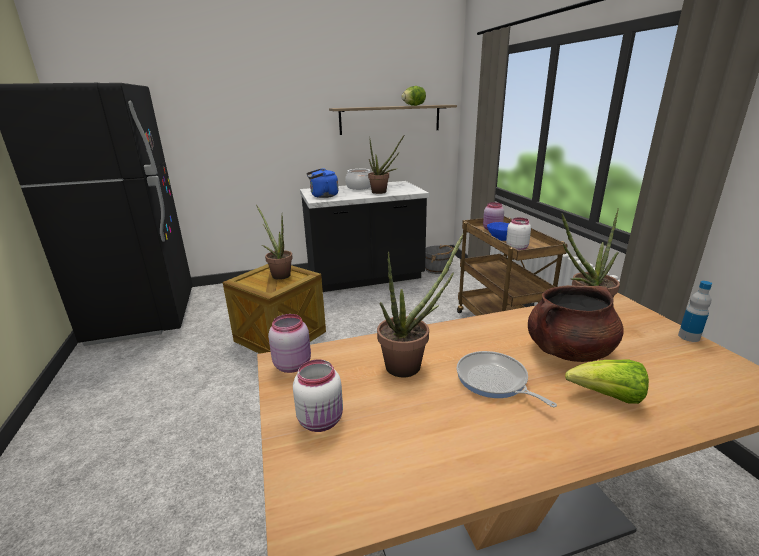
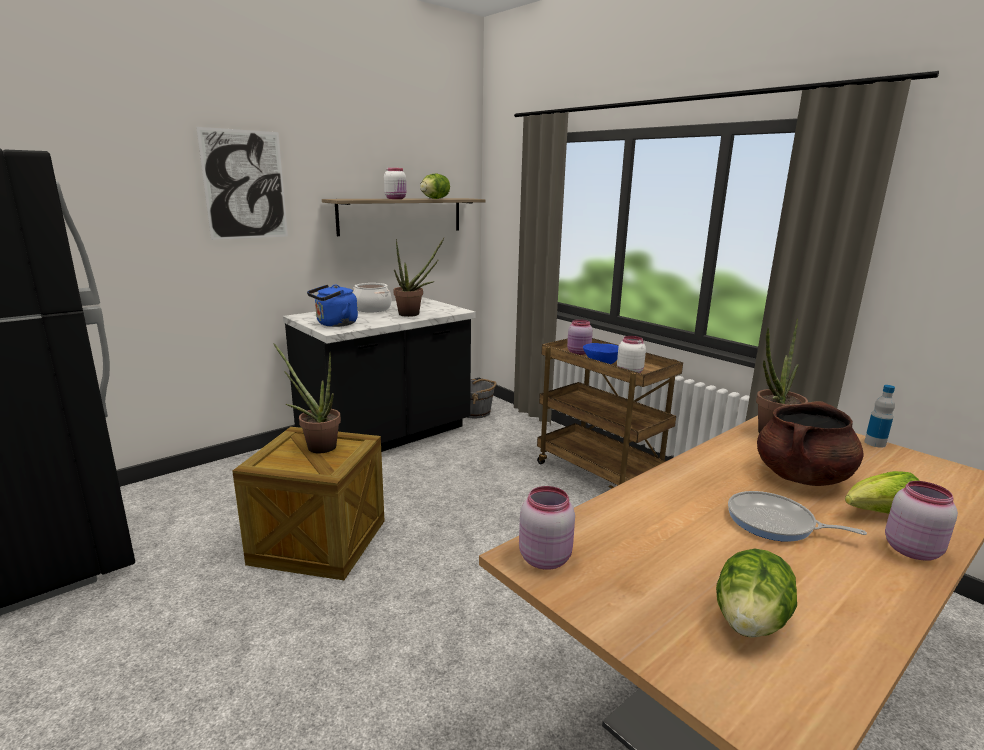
camera: 25 degrees left, 5 degrees down
(276, 100) = (245, 185): none -> picture
(322, 420) = (661, 615): white jar -> white jar (396, 199)
(378, 444) = (750, 623): none -> lettuce
(410, 365) = (677, 525): potted plant -> none
(599, 431) = (910, 549): none -> pink jar

